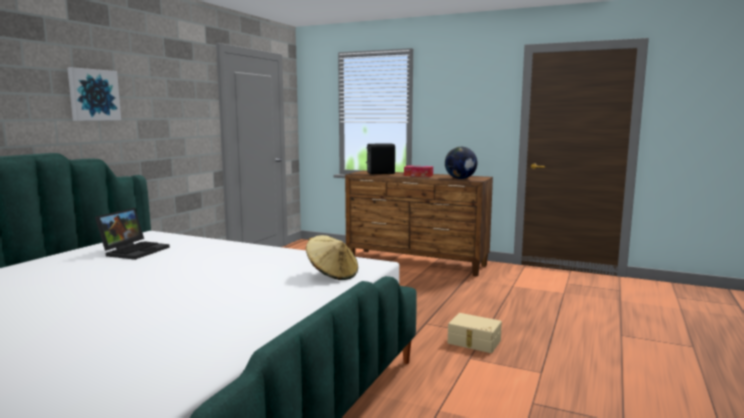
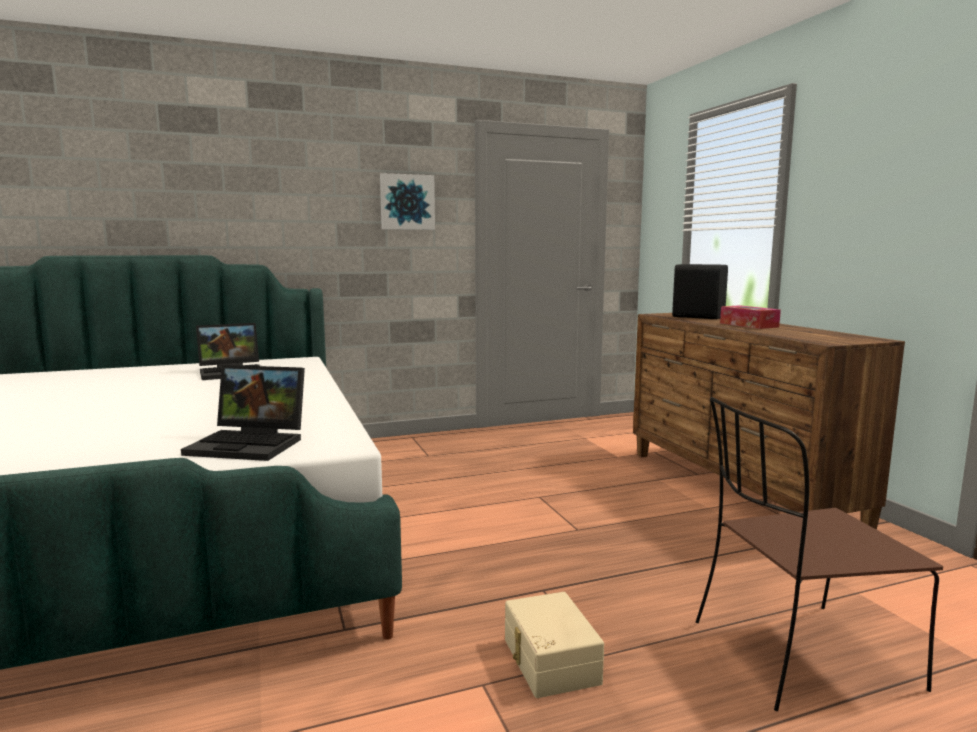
camera: 45 degrees right, 0 degrees up
(93, 95) = (274, 192): picture -> picture (407, 202)
(332, 275) = (252, 444): beige hat -> laptop
(460, 178) = (805, 337): globe -> none
(529, 309) = (798, 655): none -> brown chair

